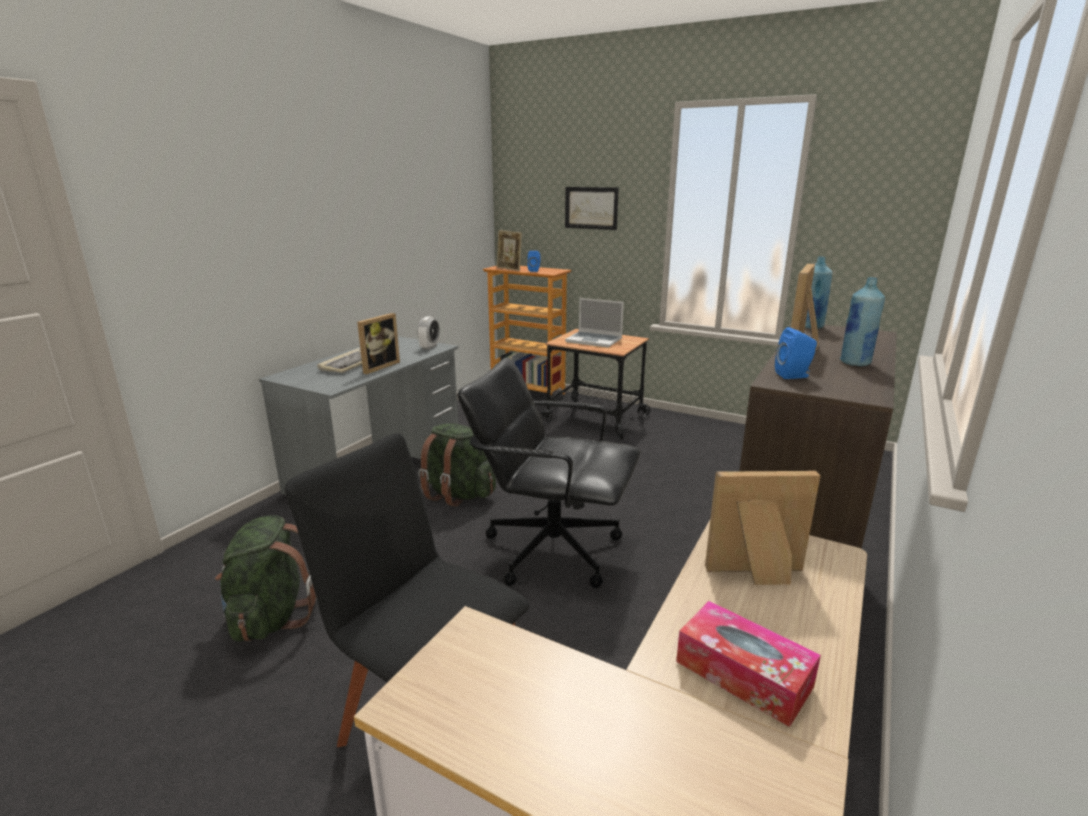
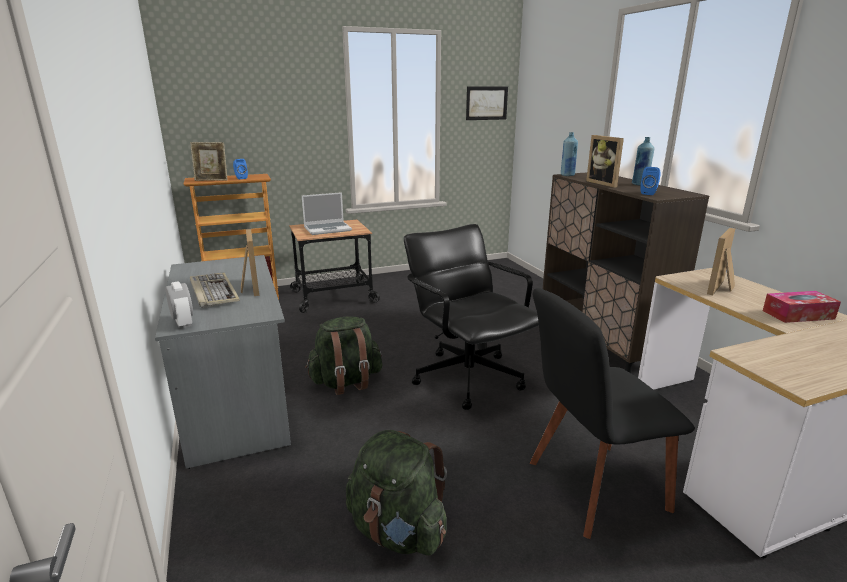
camera: 50 degrees left, 0 degrees up
(429, 347) = (243, 262): alarm clock -> alarm clock (183, 323)
(551, 549) = (468, 377): black office chair -> black office chair turned 90 degrees clockwise
(591, 208) = (277, 115): picture -> picture (486, 103)

